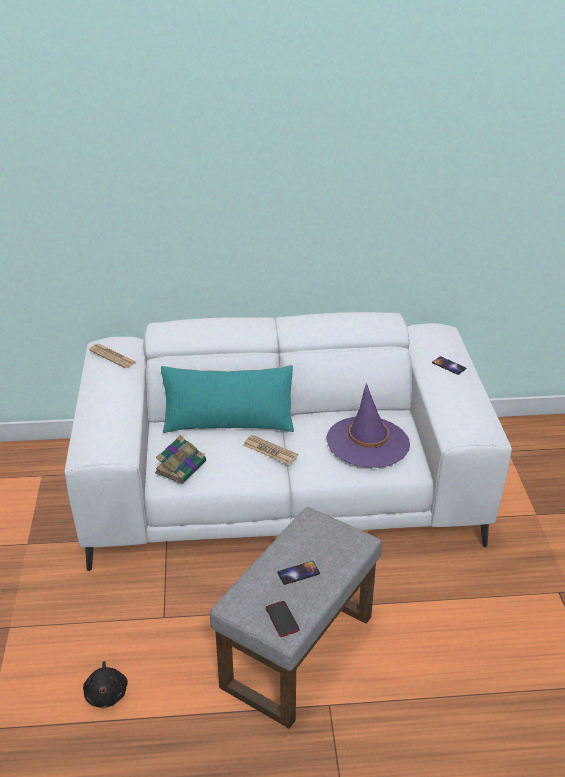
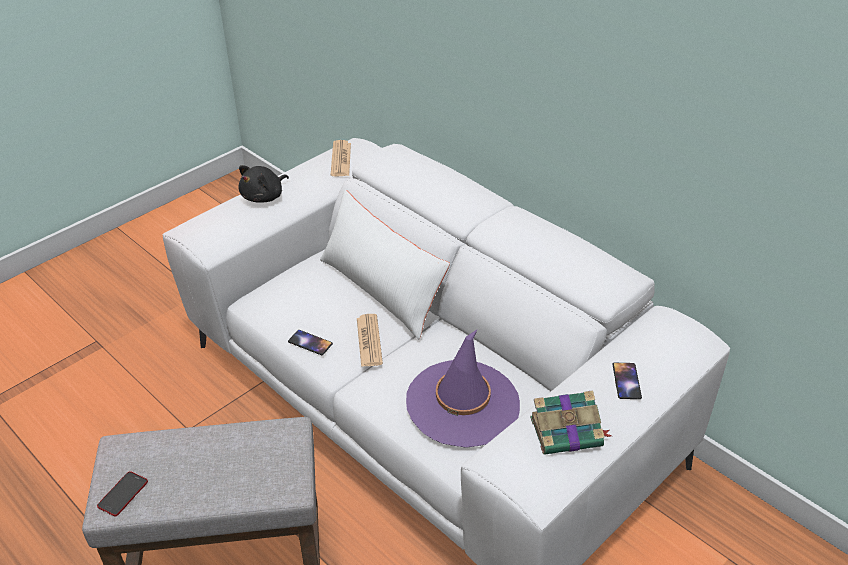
camera: 50 degrees right, 5 degrees up
(107, 693) = (75, 451): black plush toy -> black plush toy (264, 196)
(181, 467) = (281, 299): book -> book (568, 432)
(228, 422) = (381, 289): turquoise pillow -> white pillow
(298, 573) = (199, 468): phone -> phone (310, 343)

